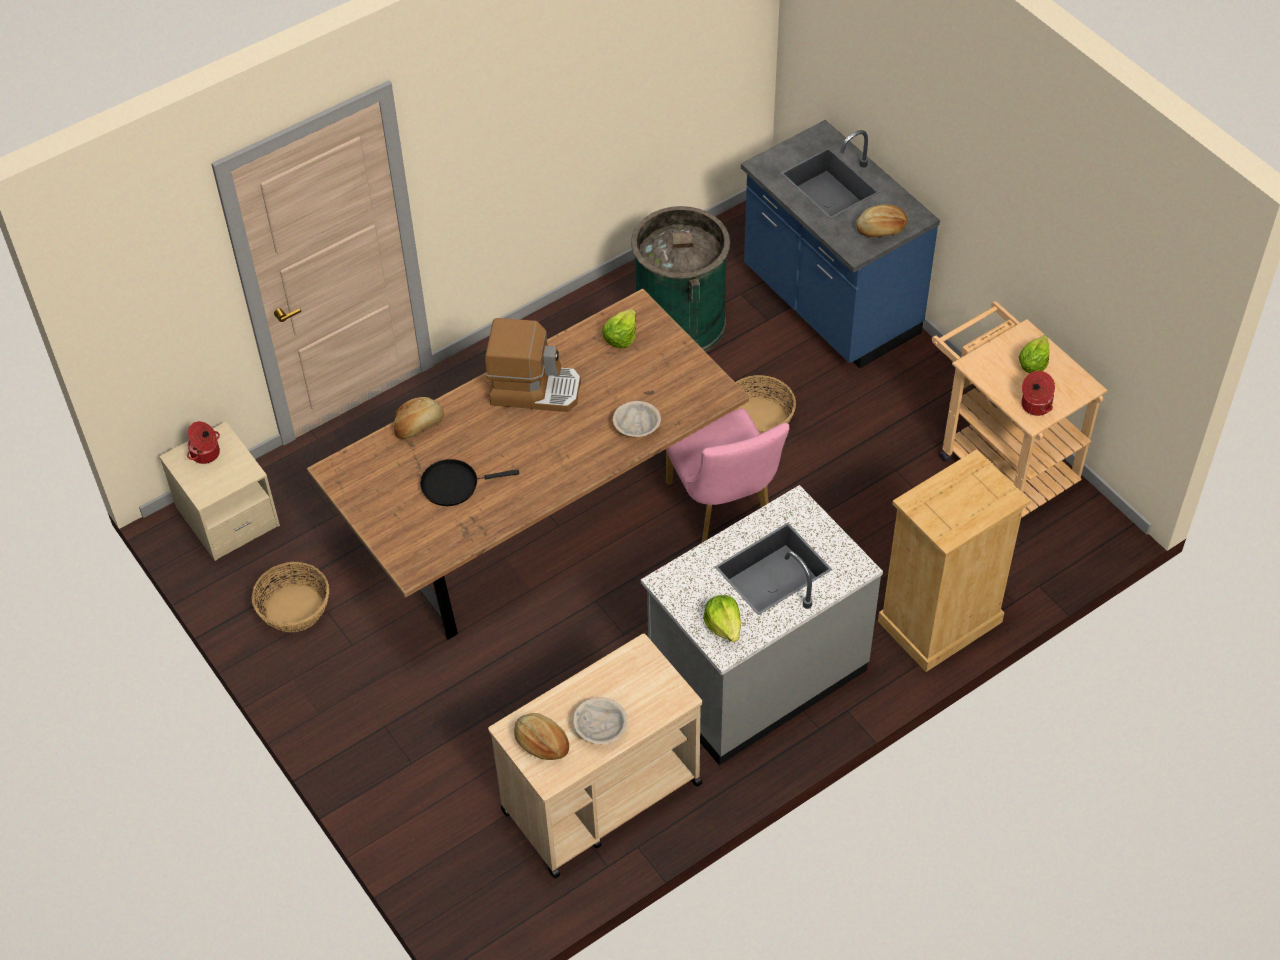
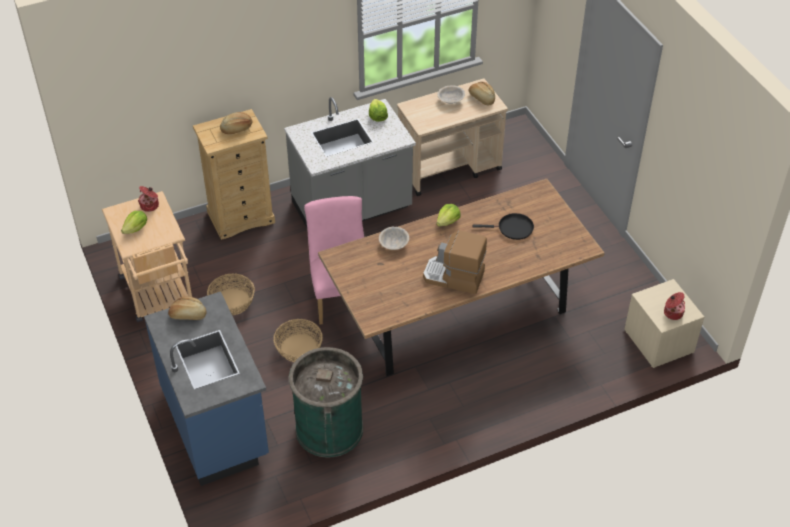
camera: 170 degrees left, 5 degrees down
(295, 608) = (612, 281): basket -> basket (232, 302)
(419, 425) = (531, 266): bread -> bread (236, 128)
(621, 337) = (389, 302): lettuce -> lettuce (448, 221)

